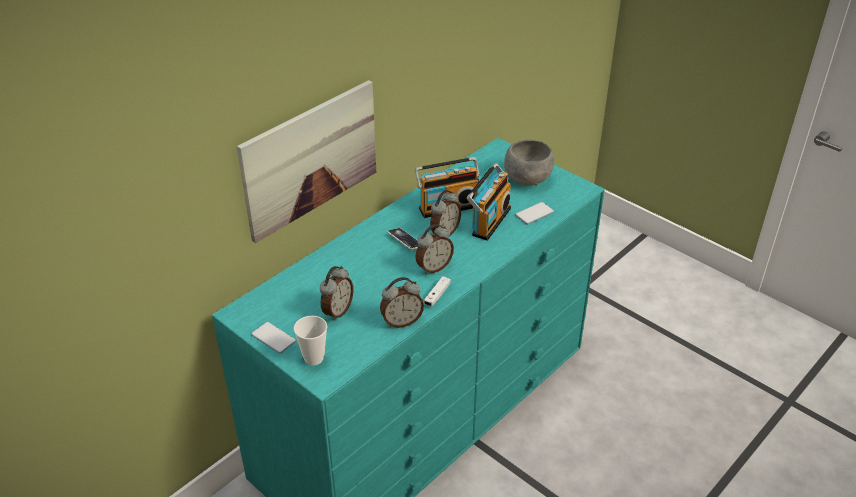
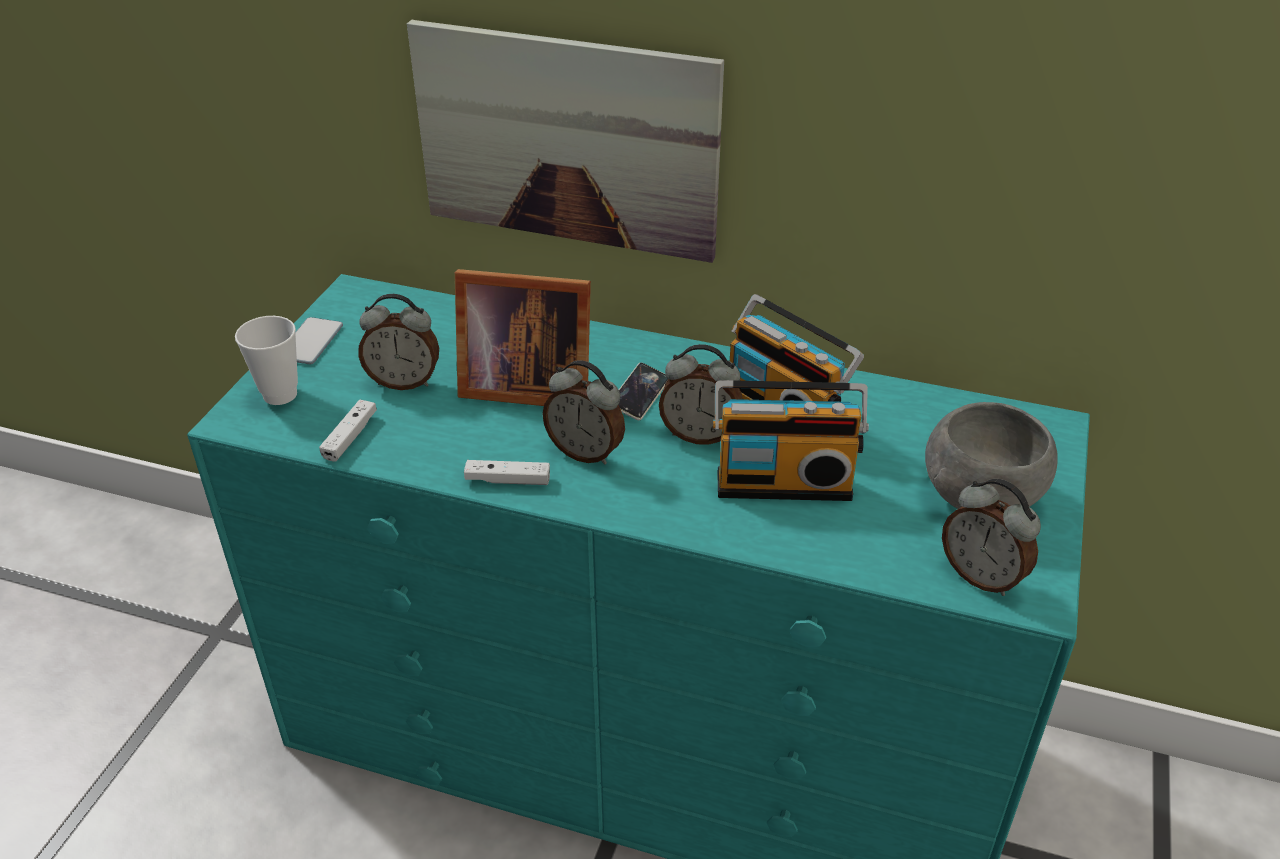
camera: 65 degrees right, 0 degrees up
(369, 339) = (350, 437): none -> white game controller
(370, 273) = (523, 385): none -> picture frame
(401, 321) = (413, 459): alarm clock -> alarm clock (982, 576)
(534, 214) = (865, 542): phone -> none

